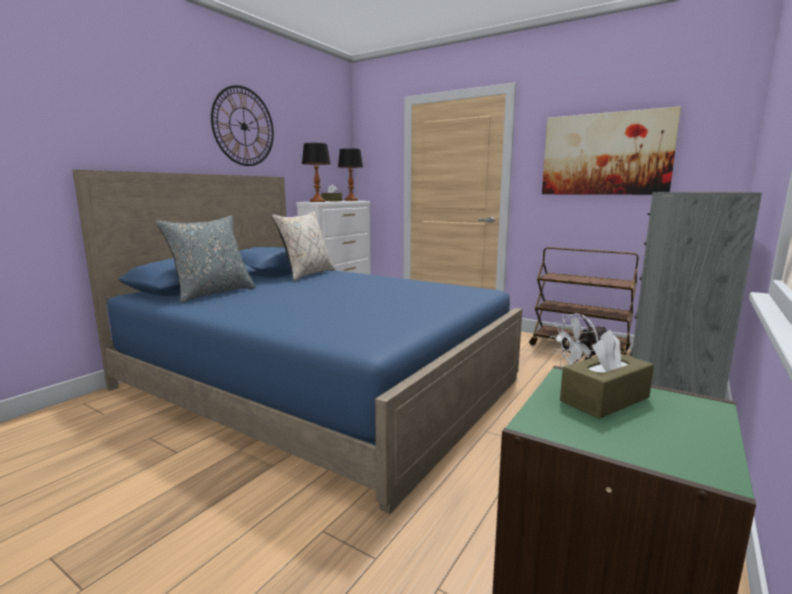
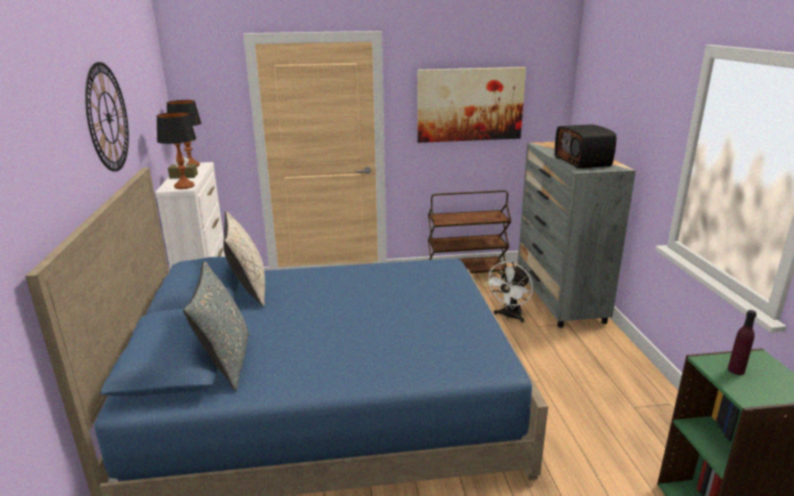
camera: 40 degrees left, 10 degrees up
(604, 399) = (736, 370): brown tissue box -> purple bottle
(695, 191) = (583, 161): none -> radio

